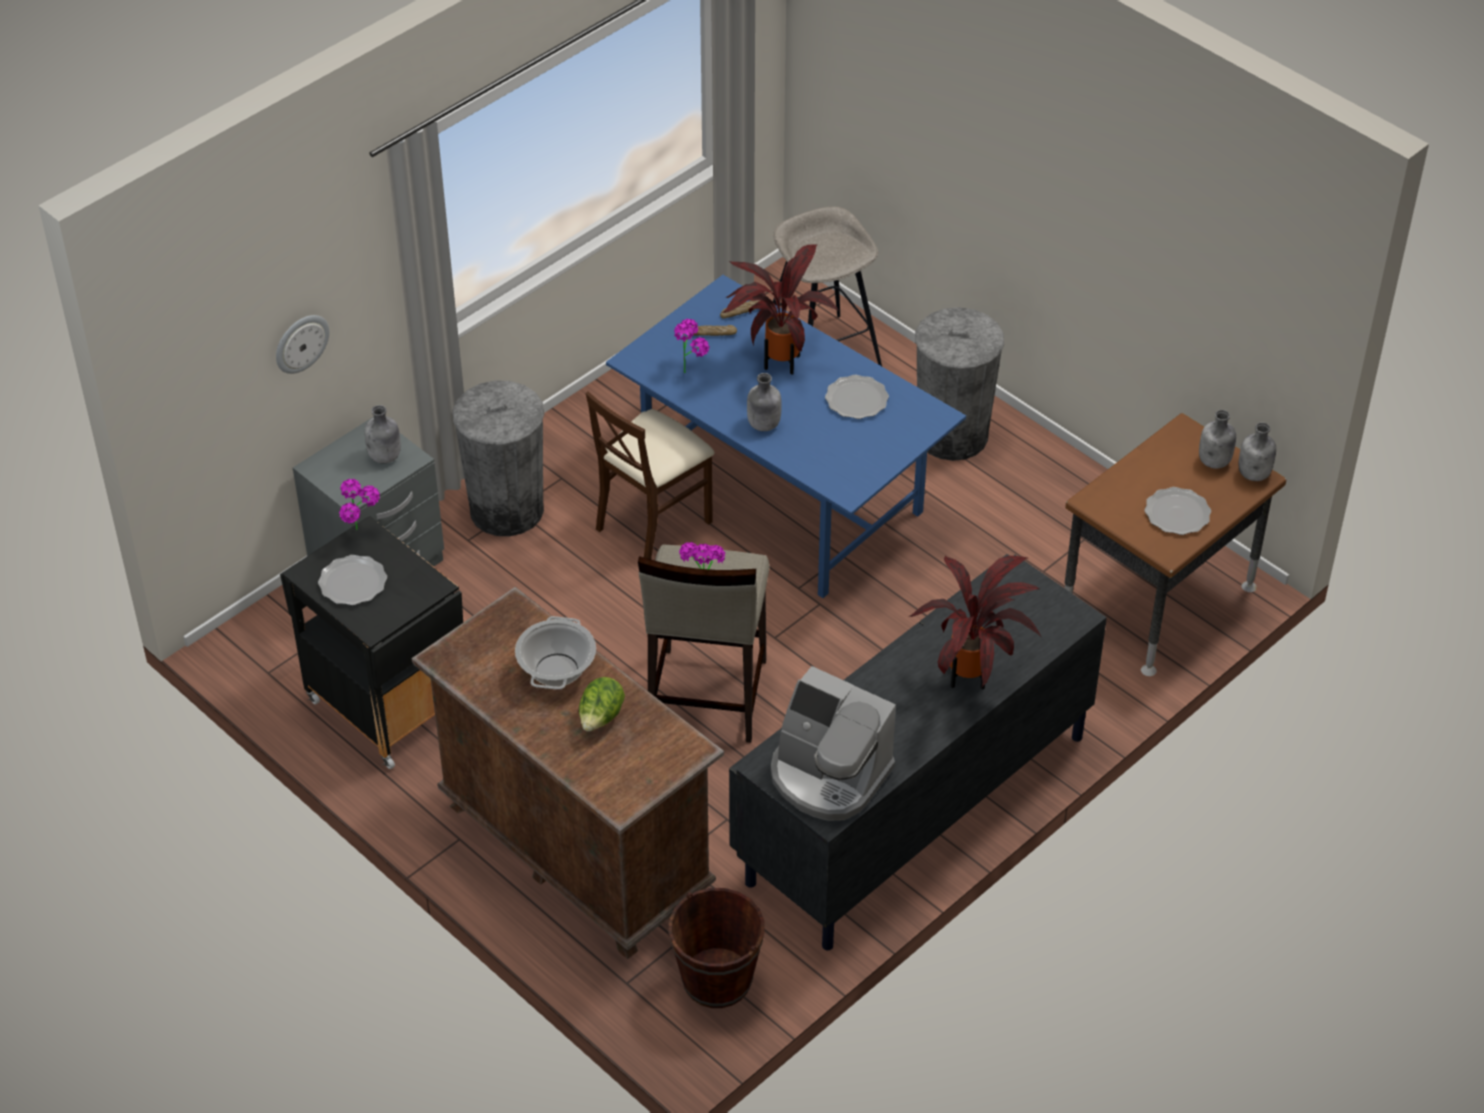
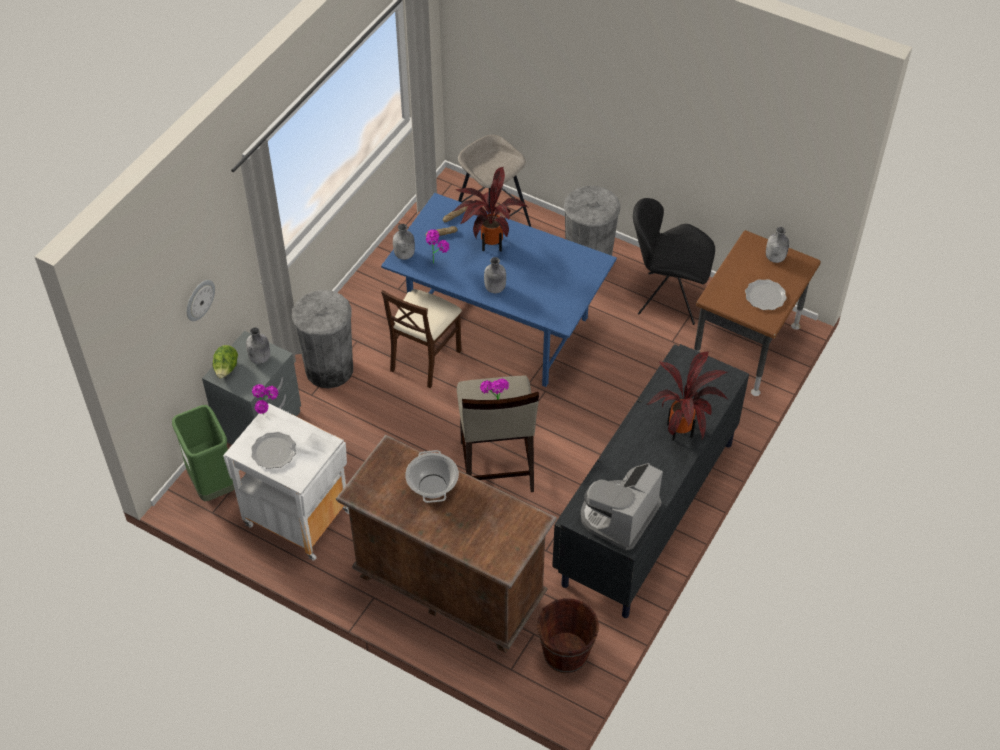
camera: 15 degrees left, 5 degrees up
(282, 635) = (213, 484): none -> green trash can
(386, 704) = (296, 517): black cart -> white cart
(601, 718) = (472, 512): lettuce -> lettuce (226, 369)
(828, 776) = (618, 516): coffee machine -> coffee machine turned 105 degrees clockwise
(857, 399) = (546, 260): plate -> none
(1059, 507) = (667, 298): none -> black chair
(1254, 474) = (801, 261): grey bottle -> grey bottle (405, 255)

